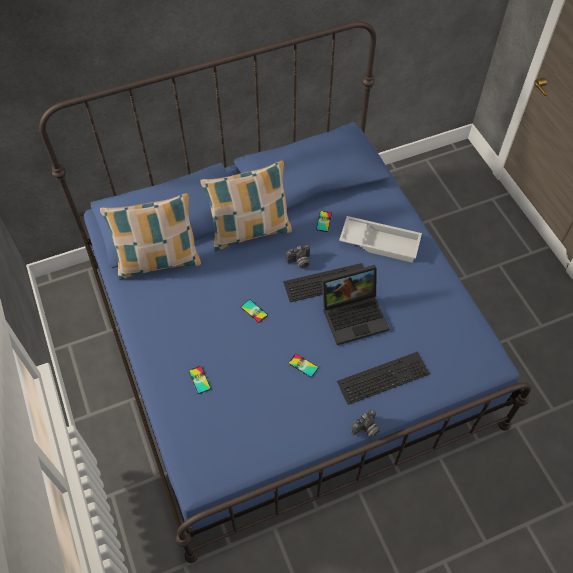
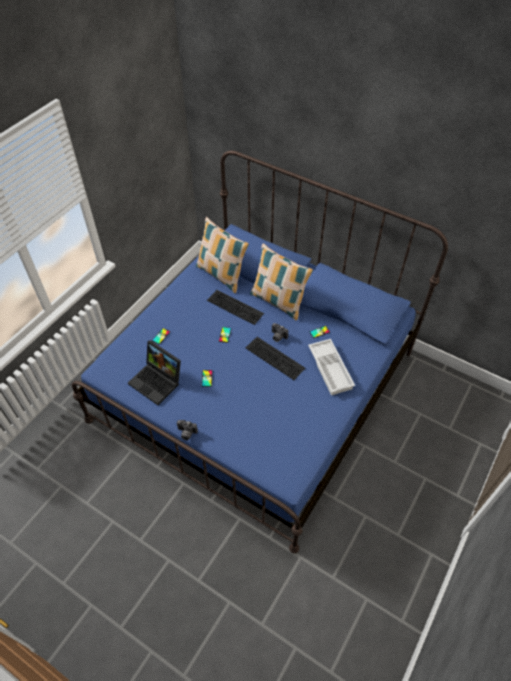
camera: 55 degrees right, 5 degrees down
(355, 314) = (264, 385): laptop -> laptop (158, 381)
(383, 376) = (231, 423): keyboard -> keyboard (236, 306)

